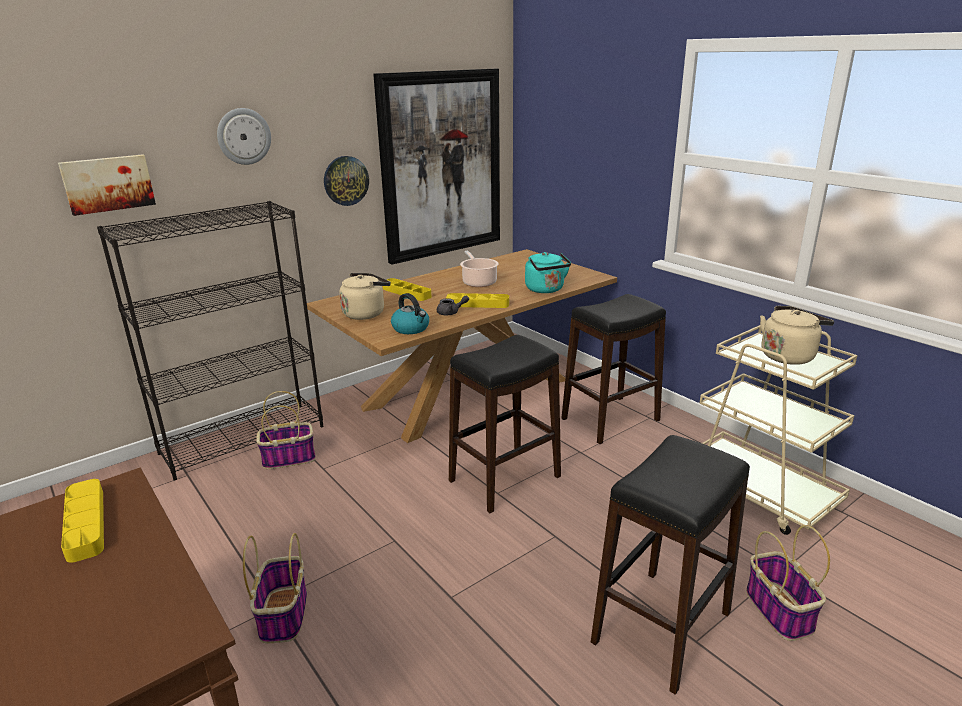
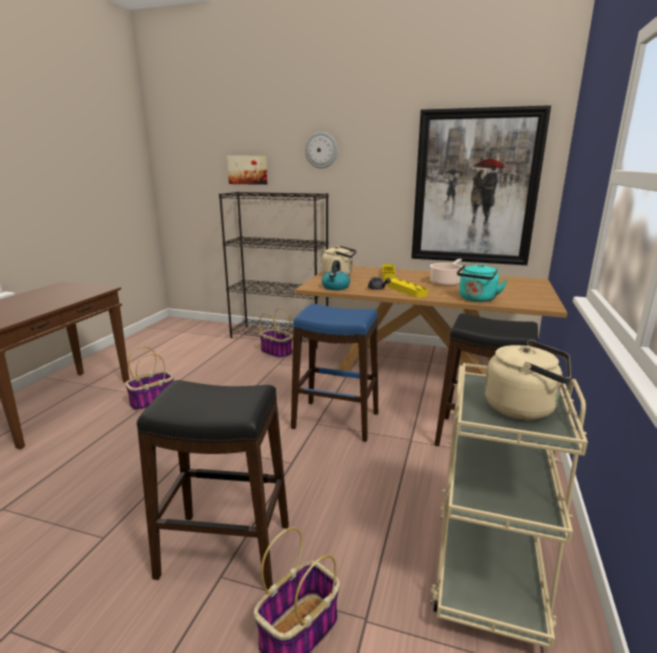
camera: 55 degrees right, 5 degrees down
(85, 523) = (71, 292): yellow tray -> none
(346, 180) = (386, 188): wall clock -> none
(504, 479) = (335, 420): black stool -> blue stool

